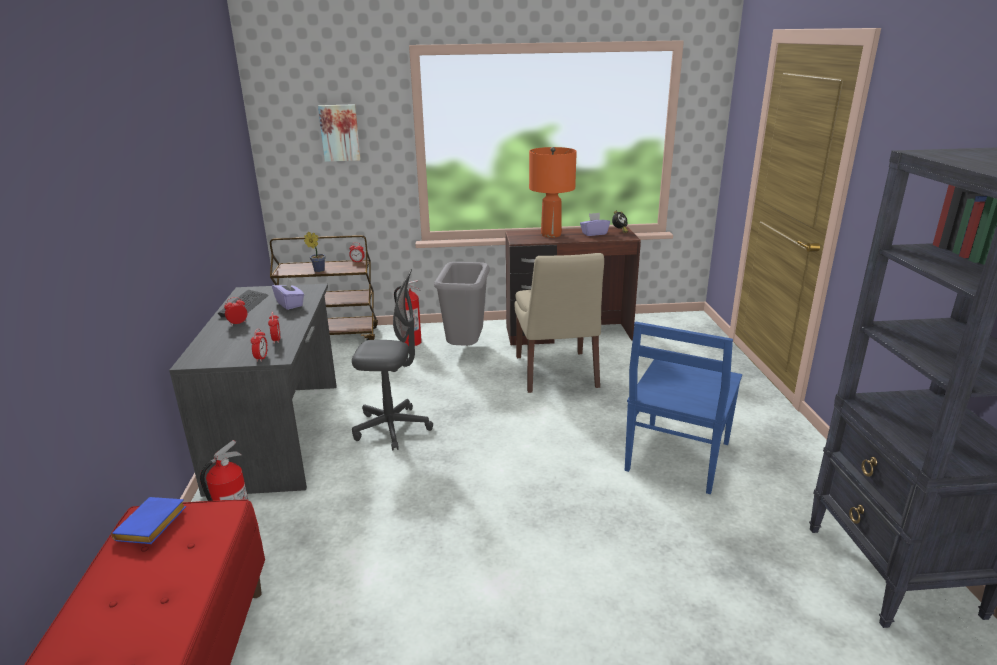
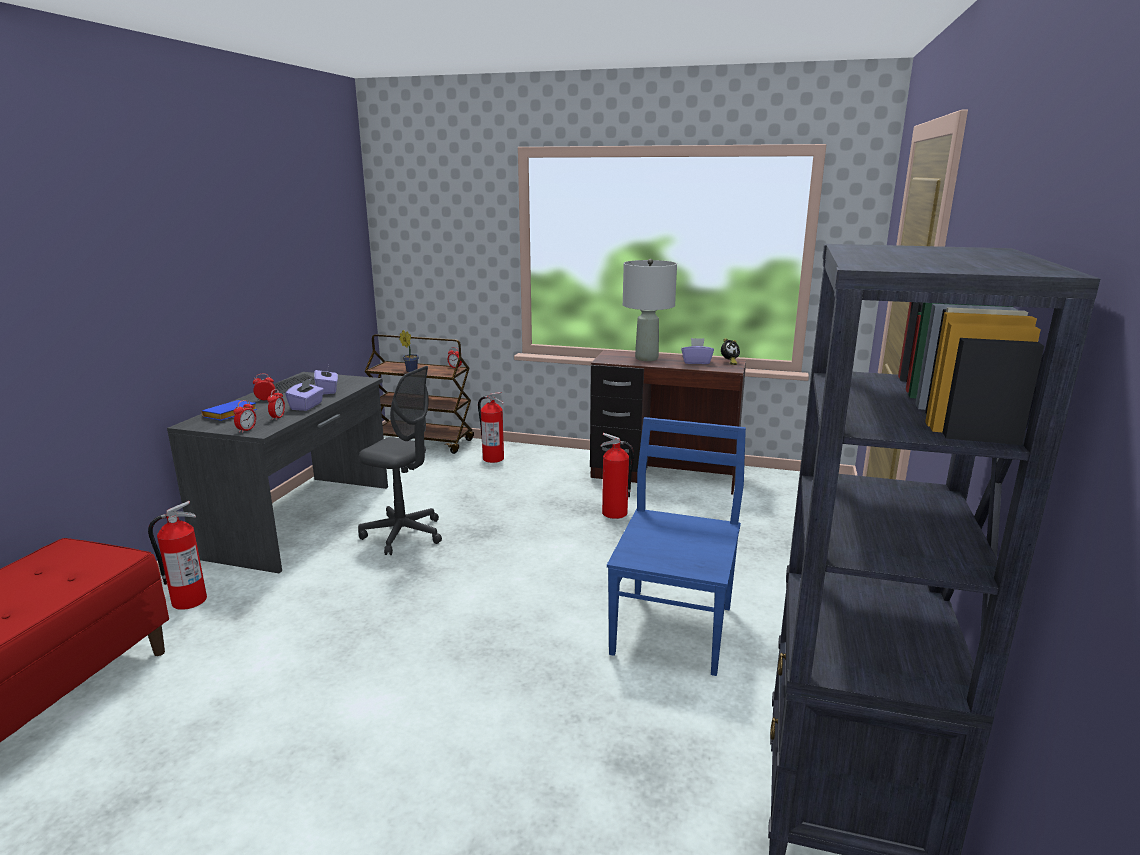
camera: 20 degrees right, 5 degrees down
(152, 526) = (59, 556): blue book -> blue book (230, 415)
(291, 323) = (307, 406): none -> purple tissue box
(340, 132) = (448, 234): picture -> none
(465, 349) = (540, 474): grey trash can -> none
(551, 234) = (646, 358): orange table lamp -> grey table lamp
(556, 373) = (615, 513): beige chair -> fire extinguisher
(676, 458) = (673, 627): blue chair -> blue chair turned 150 degrees clockwise

